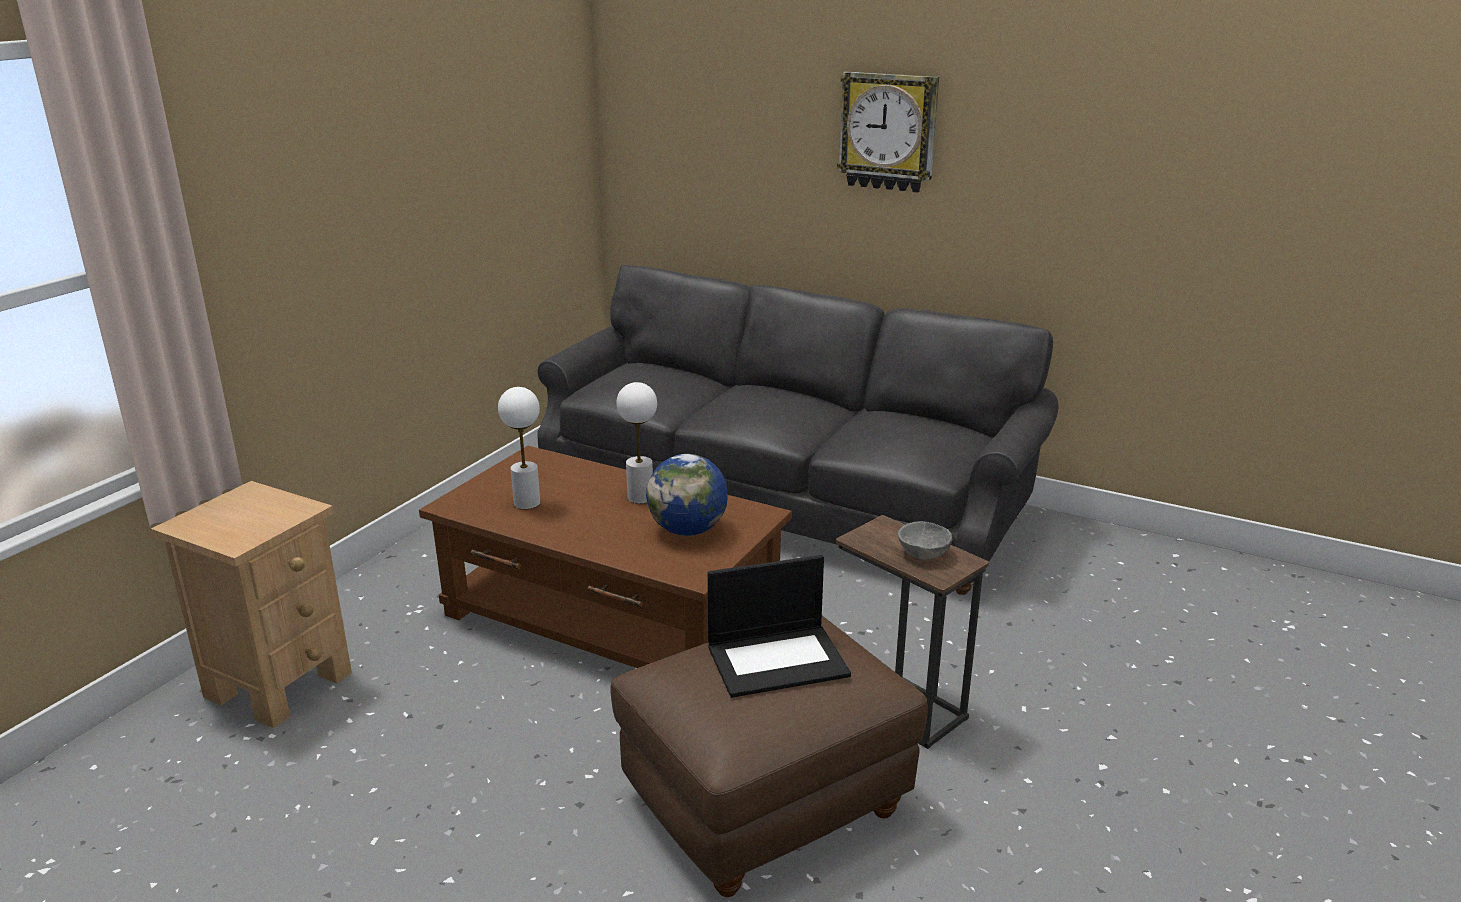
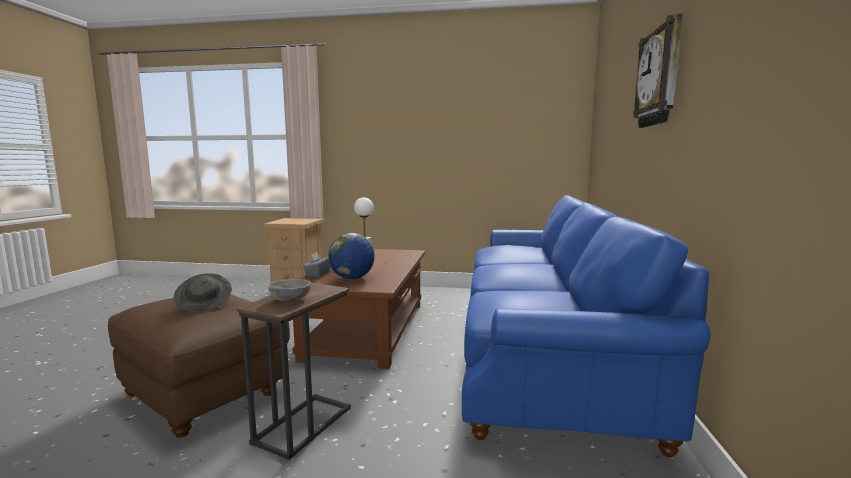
camera: 70 degrees right, 15 degrees down
(635, 558) = (317, 274): none -> grey tissue box
(640, 497) = (384, 268): white table lamp -> none
(778, 660) = (205, 304): laptop -> grey hat
(784, 499) = (542, 348): black sofa -> blue sofa

